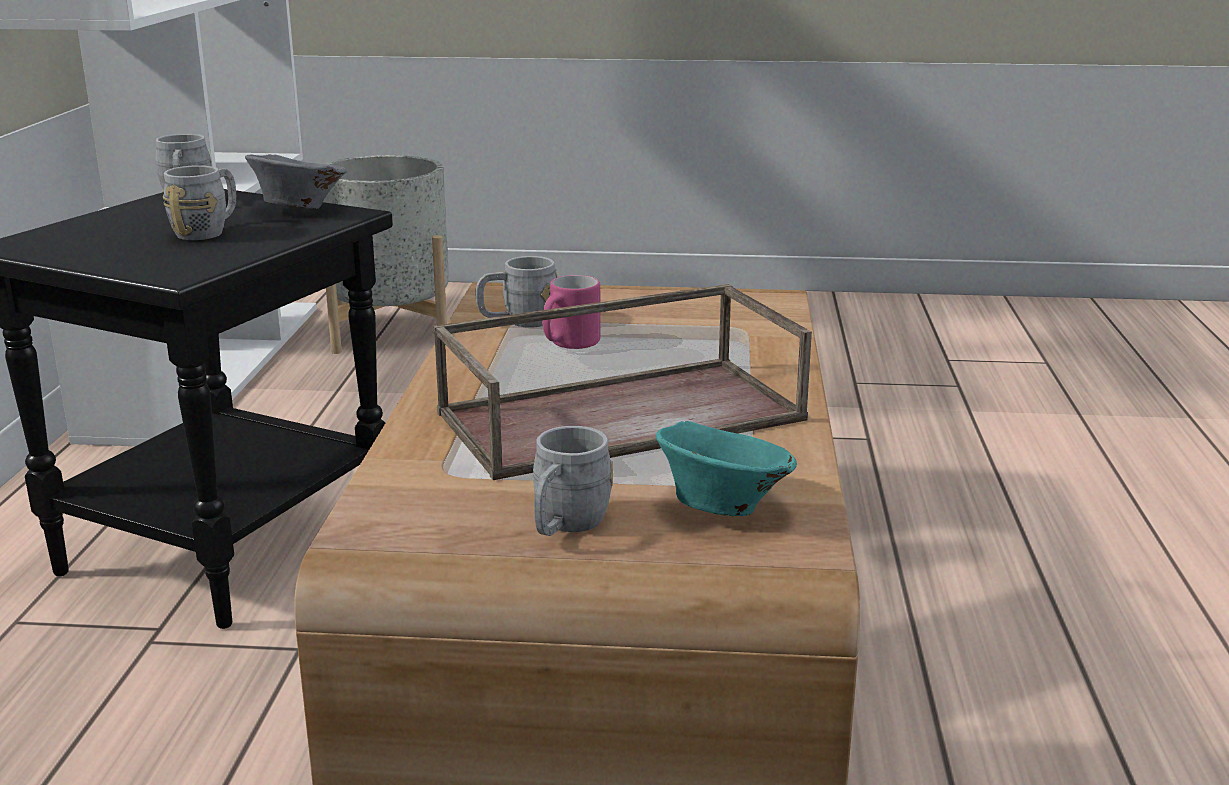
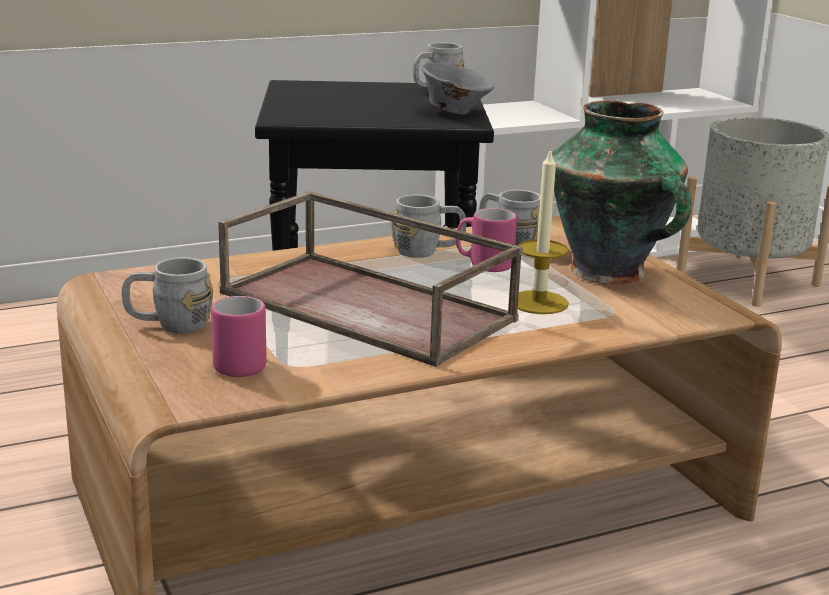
camera: 60 degrees right, 0 degrees up
(208, 231) = (375, 106): grey mug -> grey mug (427, 251)
(650, 307) = (610, 273): none -> vase
(690, 347) = (539, 302): none -> candle
(721, 507) = (239, 363): turquoise bowl -> pink mug

